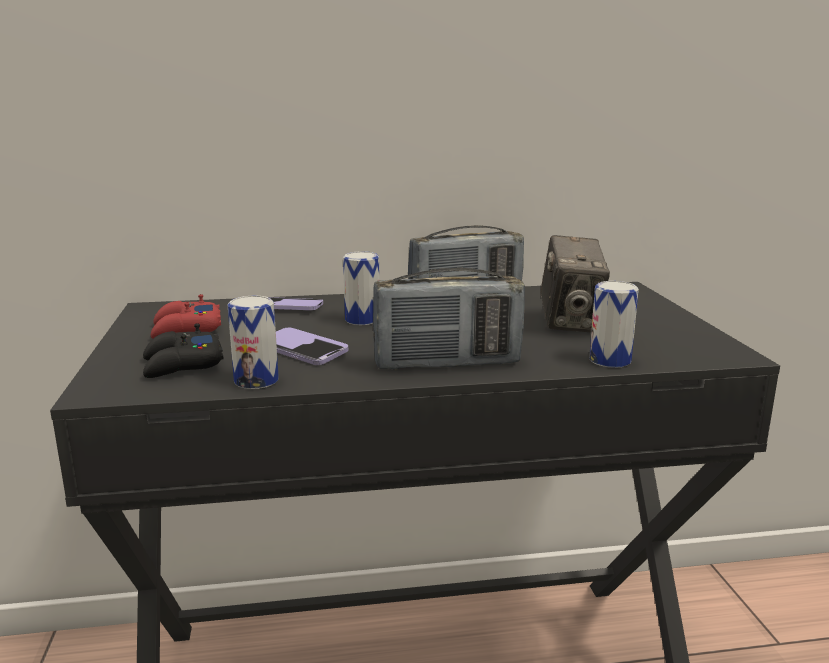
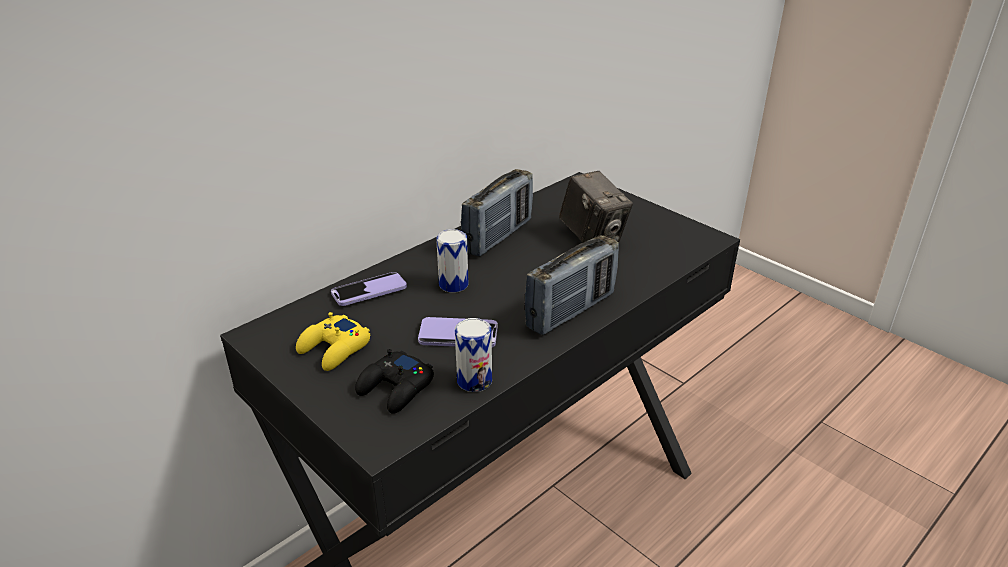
camera: 35 degrees left, 15 degrees up
(186, 330) = (334, 349): red game controller -> yellow game controller
(610, 360) = (656, 269): can -> none

